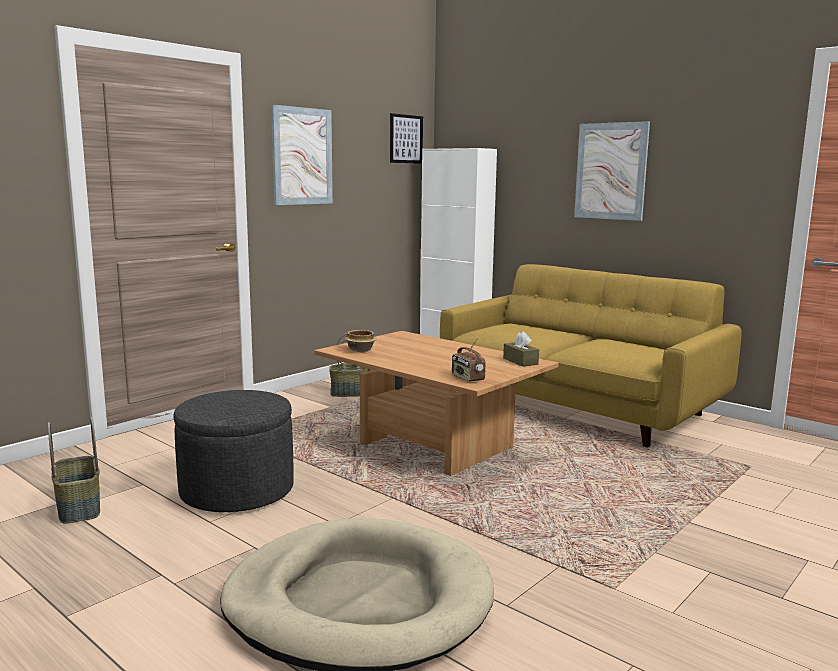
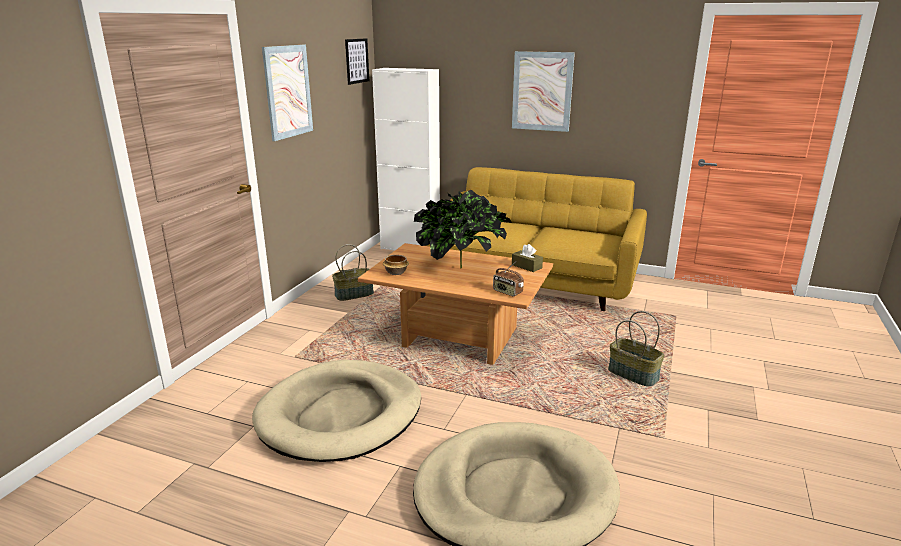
camera: 20 degrees left, 10 degrees up
(80, 507) = (218, 463): basket -> basket (634, 374)
(237, 491) = (340, 414): grey ottoman -> beige dog bed
(440, 355) = (462, 268): none -> potted plant

